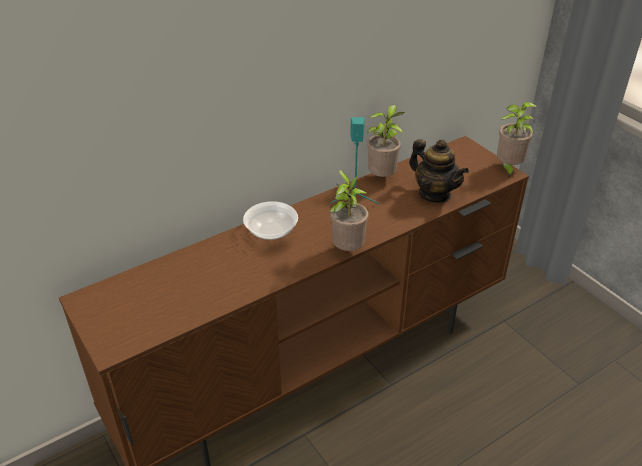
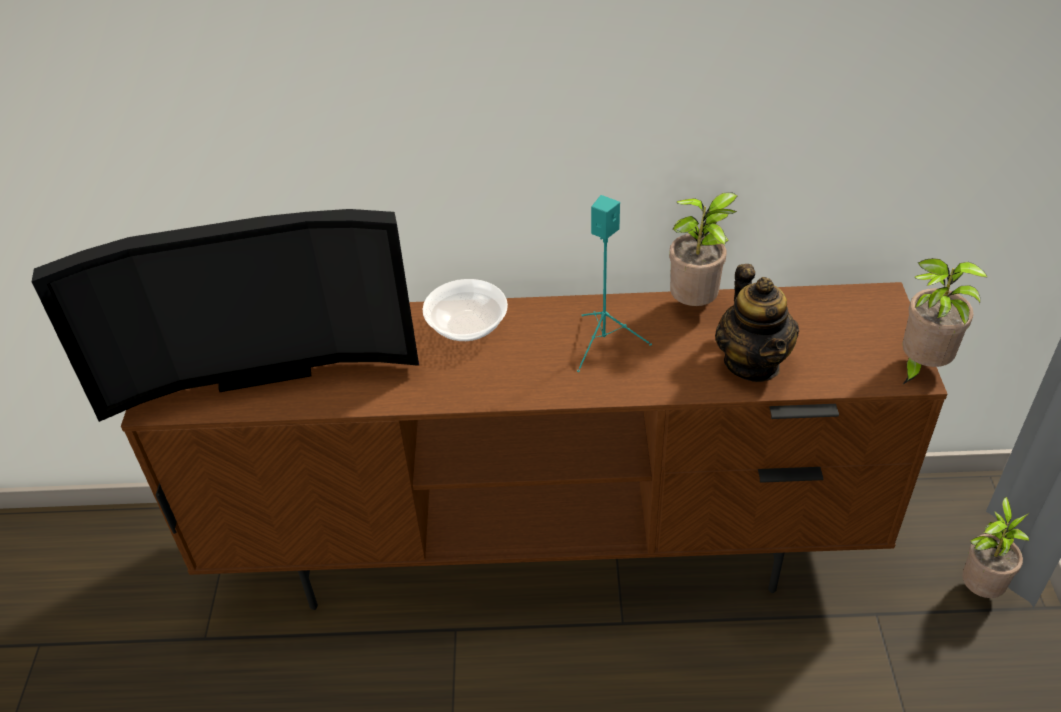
camera: 35 degrees right, 5 degrees up
(165, 299) = (262, 366): none -> television
(347, 249) = (542, 396): potted plant -> potted plant (979, 587)

